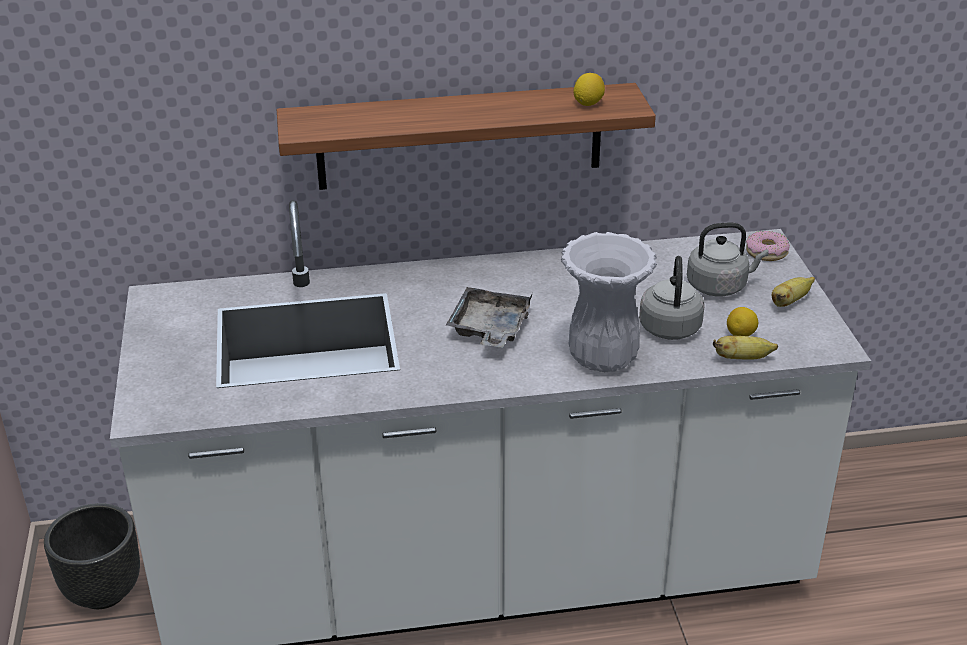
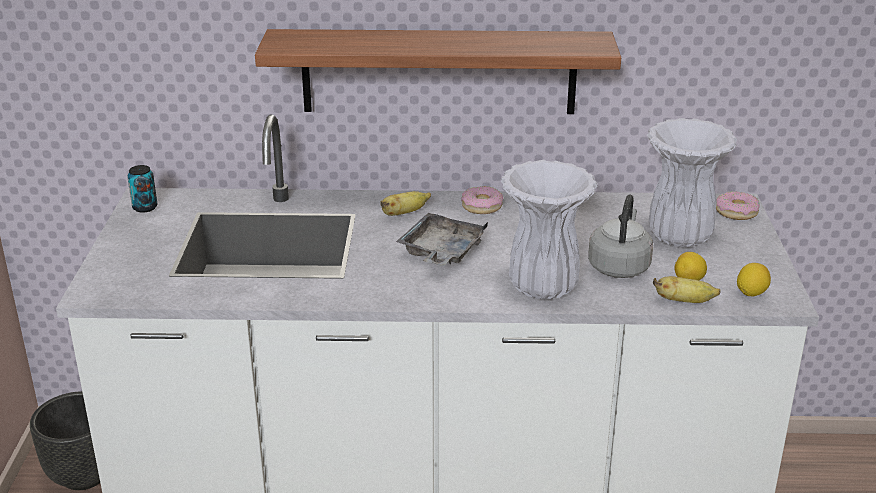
camera: 10 degrees right, 5 degrees down
(158, 308) = (145, 207): none -> can
(513, 271) = (481, 206): none -> donut
(588, 103) = (558, 43): lemon -> lemon (751, 293)
(719, 286) = (680, 237): grey kettle -> white vase
(789, 302) = (747, 256): banana -> banana (404, 213)

